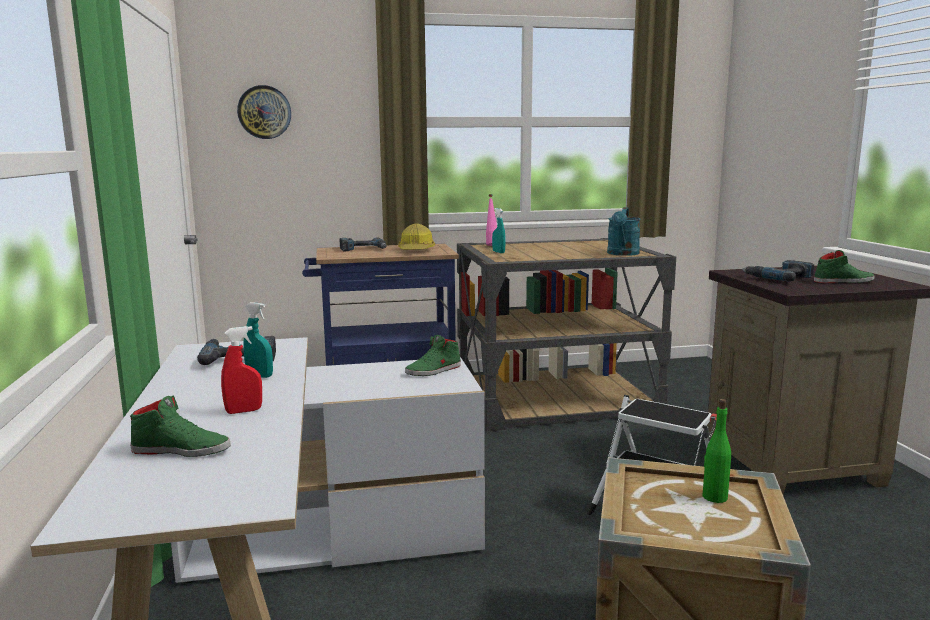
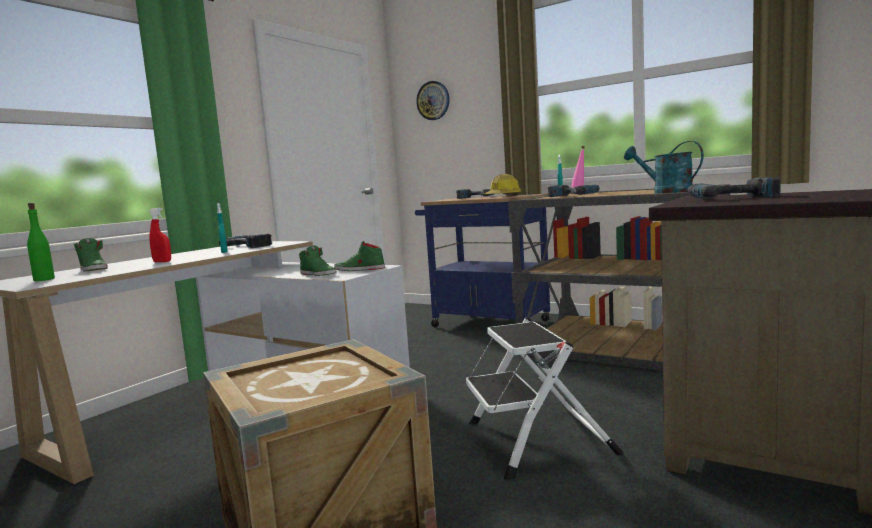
camera: 45 degrees right, 5 degrees down
(531, 256) = (570, 196): none -> power drill
(622, 254) = (665, 192): turquoise watering can -> turquoise watering can turned 75 degrees clockwise
(714, 497) = (341, 377): green bottle -> green bottle (44, 279)
(843, 281) = (799, 198): green shoe -> green shoe (319, 274)

